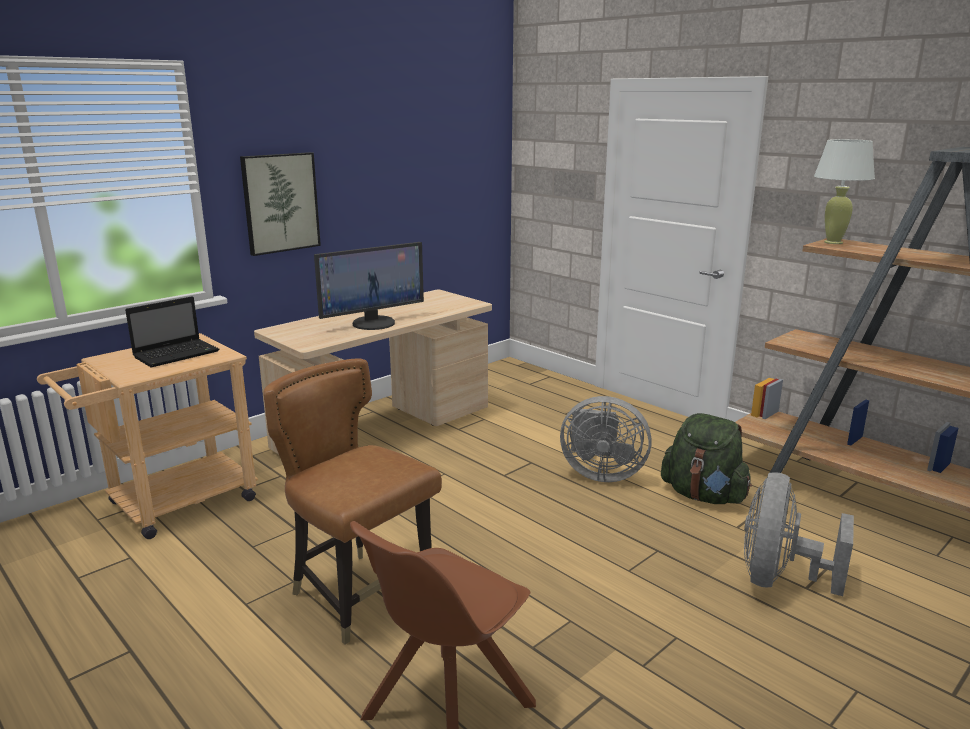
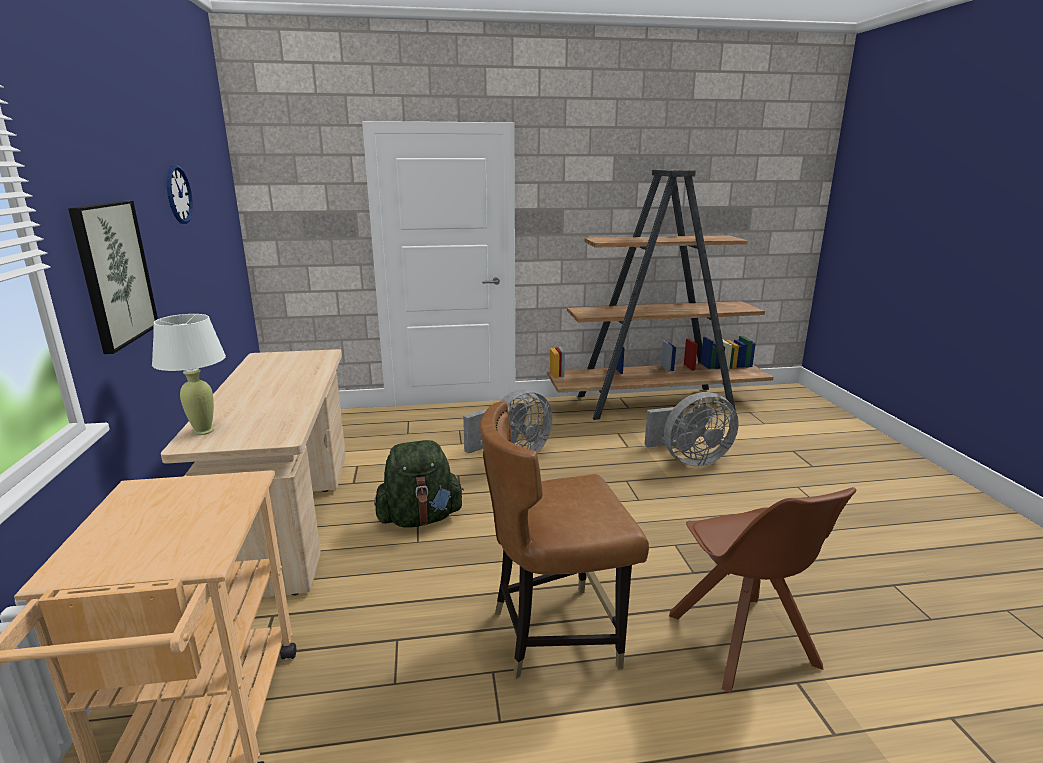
camera: 55 degrees left, 0 degrees up
(178, 354) = (178, 509): laptop -> none
(373, 323) = (284, 397): monitor -> none
(395, 148) = (178, 194): none -> wall clock
(703, 496) = (583, 440): green backpack -> green backpack (420, 518)
(779, 579) = (689, 460): grey fan -> grey fan turned 75 degrees counterclockwise
(833, 242) = (600, 239): white table lamp -> white table lamp (203, 431)

